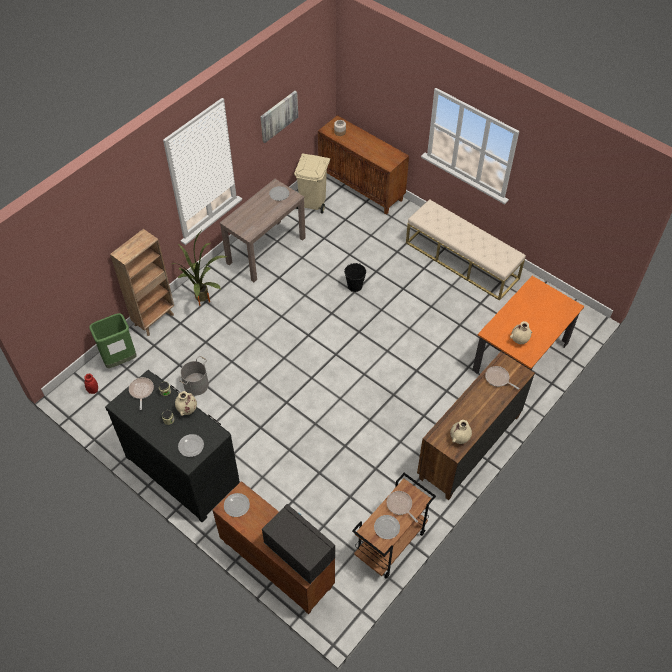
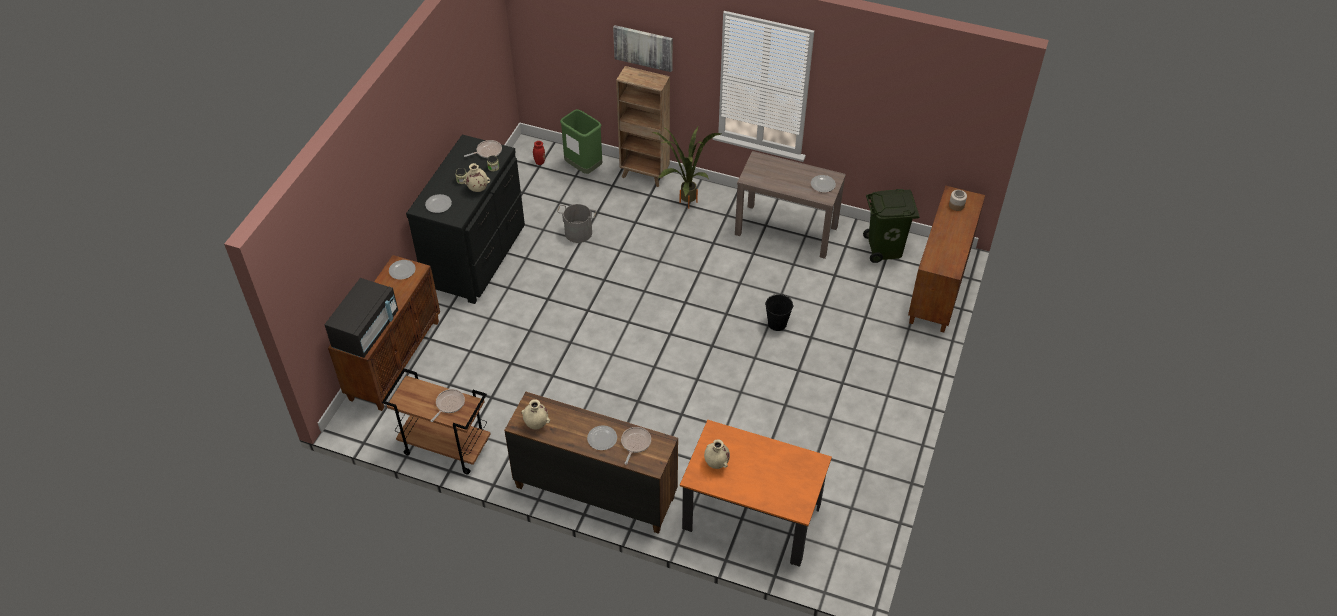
camera: 70 degrees right, 5 degrees down
(278, 116) = (890, 117): picture -> picture (643, 47)
(313, 202) = (885, 249): beige trash can -> green trash can
(387, 527) = (420, 399): plate -> plate (602, 438)
(462, 260) = (877, 419): beige bench -> none

